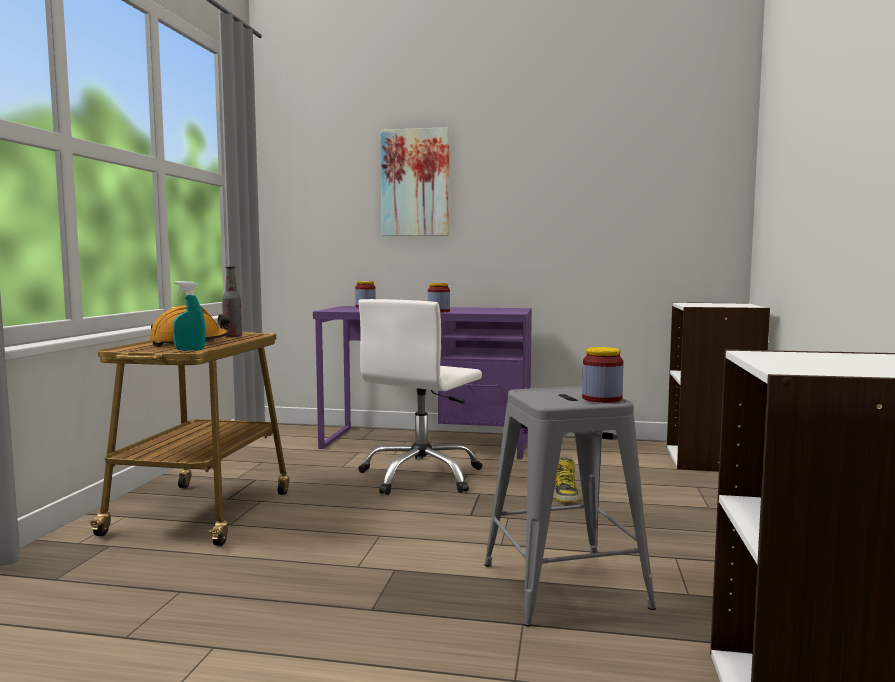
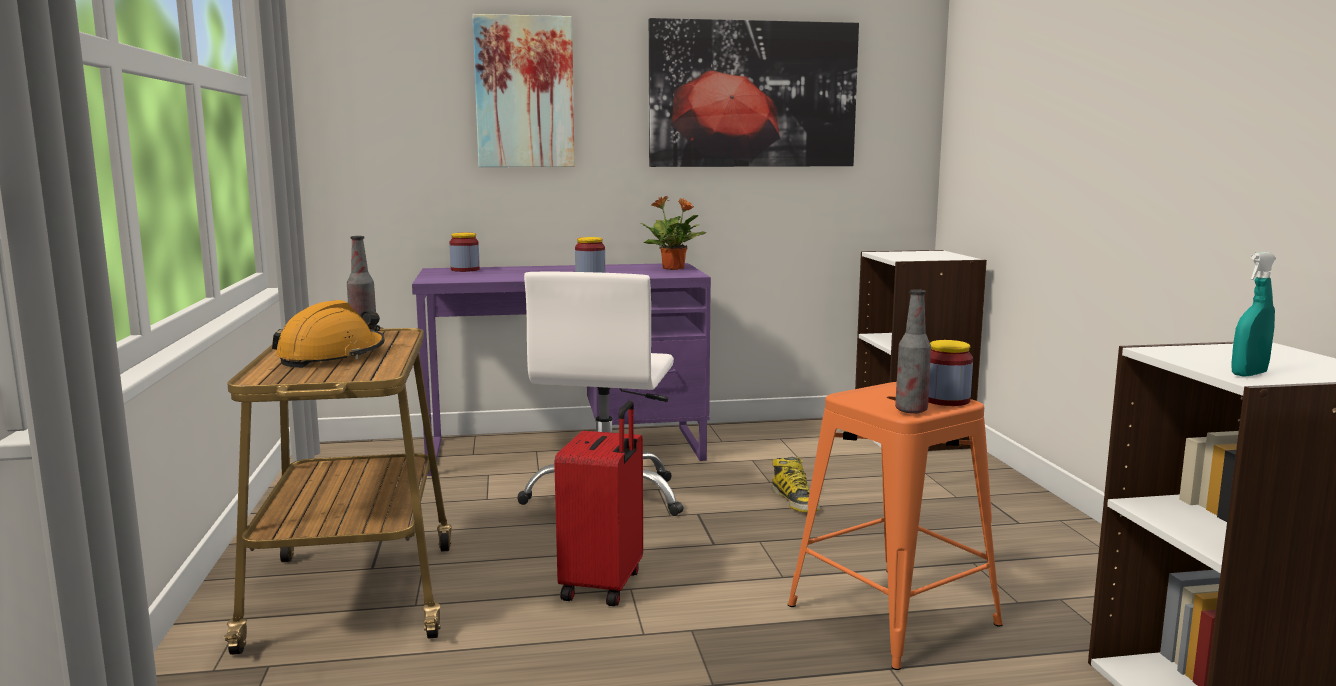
camera: 20 degrees left, 5 degrees up
(190, 350) = (376, 372): turquoise spray bottle -> turquoise spray bottle (1249, 374)
(363, 530) = (604, 585): none -> red suitcase
(510, 310) = (674, 269): none -> potted plant
(557, 402) = (911, 410): none -> bottle
(565, 586) = (894, 615): grey stool -> orange stool
(586, 179) = (752, 95): none -> picture

